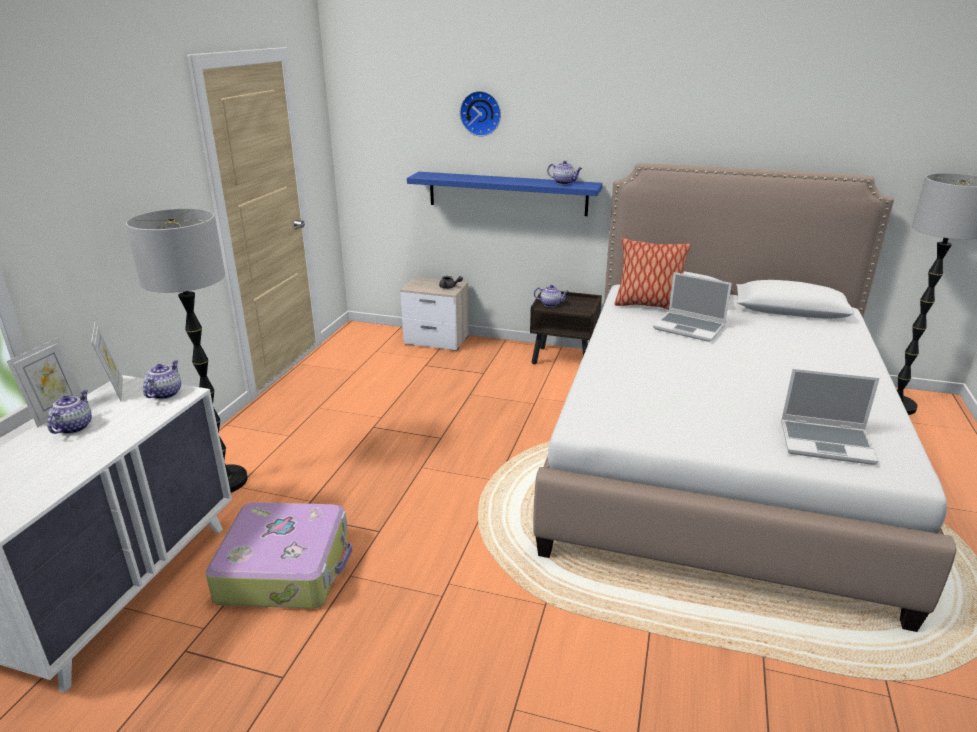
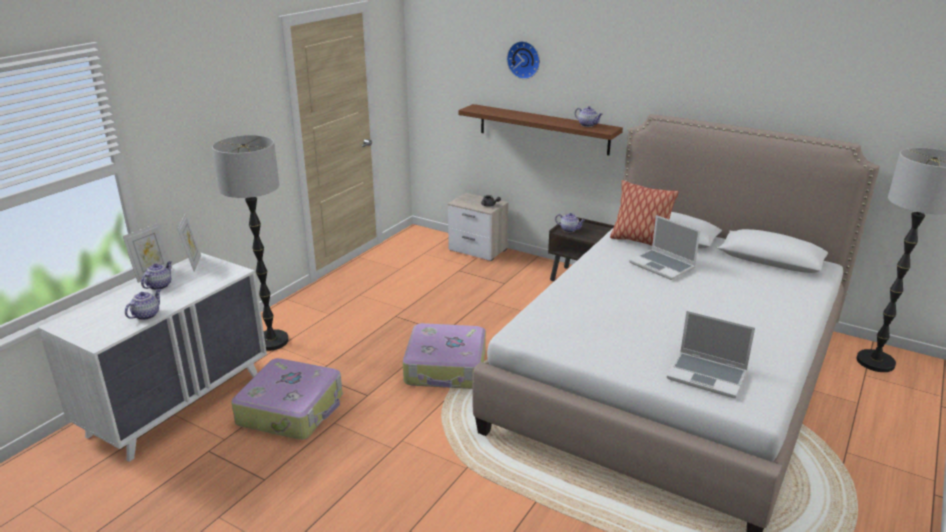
camera: 15 degrees right, 0 degrees up
(165, 393) = (224, 270): teapot -> teapot (146, 315)
(462, 480) = (446, 367): none -> suitcase
(507, 193) = (543, 129): blue shelf -> brown shelf

